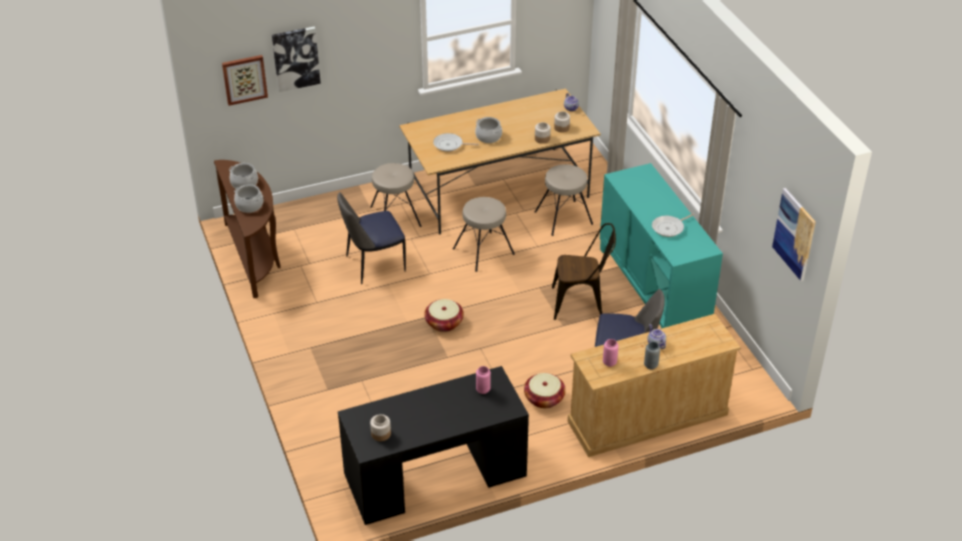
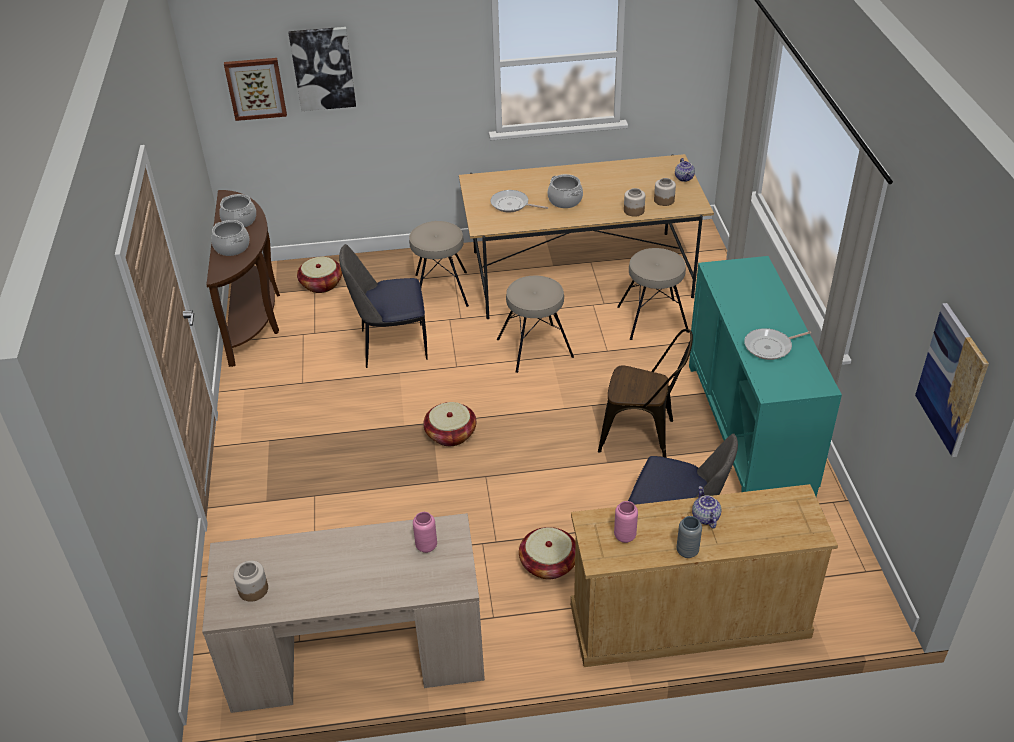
camera: 15 degrees right, 0 degrees up
(298, 224) = (321, 284): none -> basket
(434, 474) = (356, 651): black desk -> beige desk

